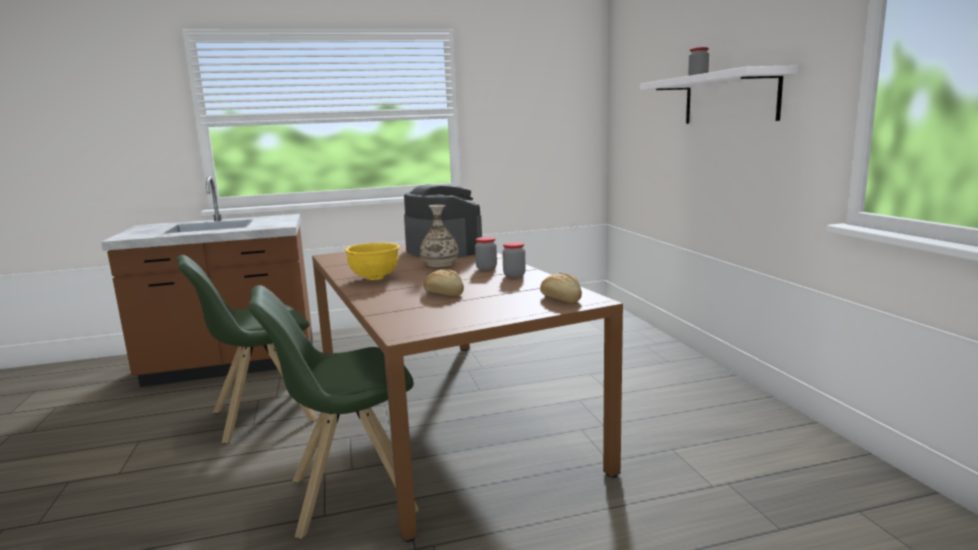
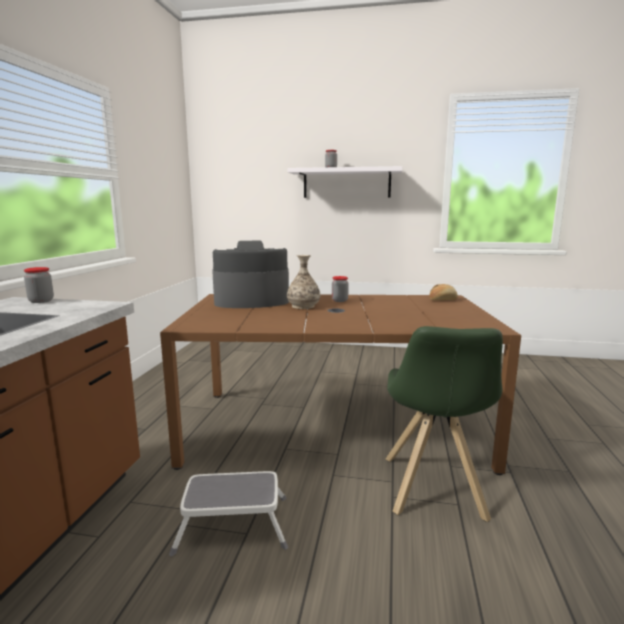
camera: 65 degrees left, 0 degrees up
(263, 416) = (233, 524): green chair -> grey step ladder
(375, 278) = (322, 322): yellow bowl -> none
(444, 293) = (400, 314): bread -> none
(514, 275) = (371, 299): jar -> jar (41, 301)

